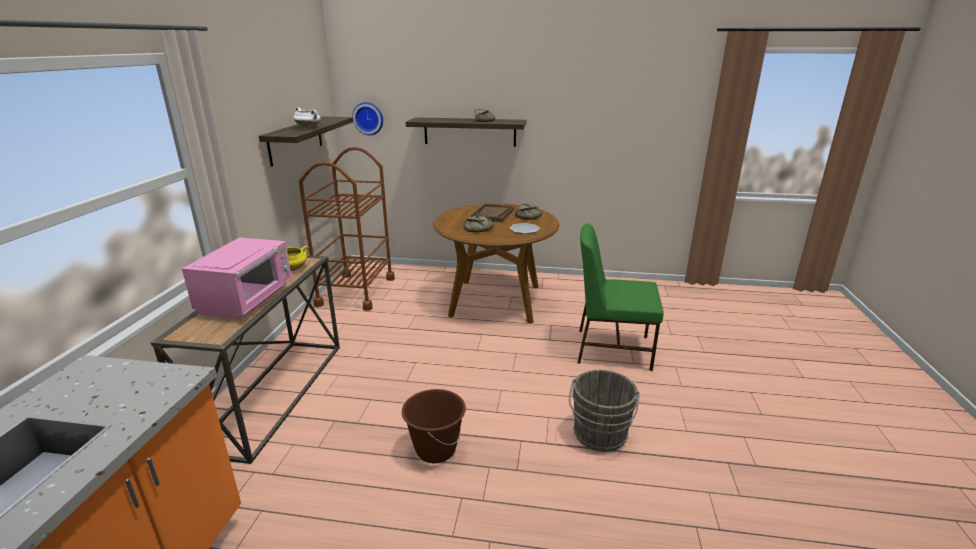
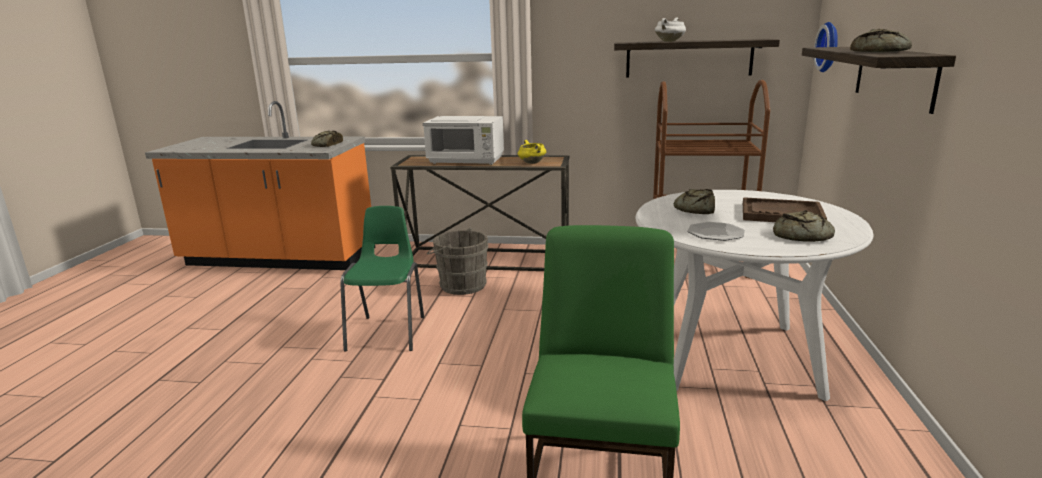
camera: 90 degrees right, 5 degrees down
(135, 380) = (326, 145): none -> bread
(248, 300) = (466, 161): pink microwave -> white microwave
(435, 450) = (388, 332): brown bucket -> green chair
(495, 300) = (733, 356): brown dining table -> white dining table
(599, 436) = (370, 439): grey bucket -> grey bucket (460, 285)

